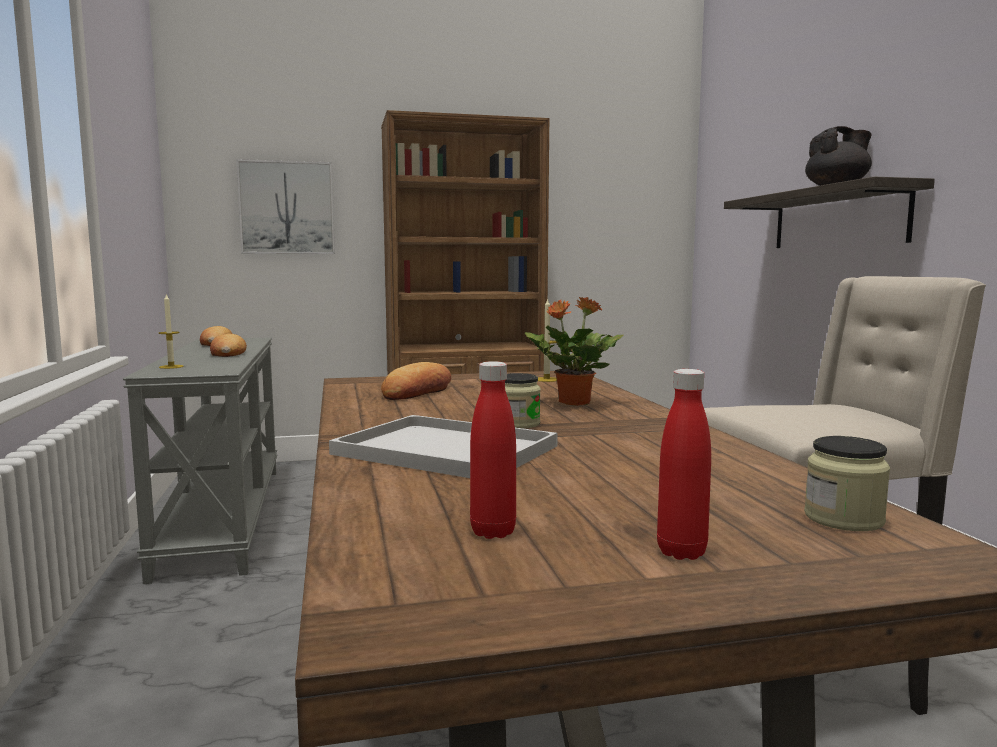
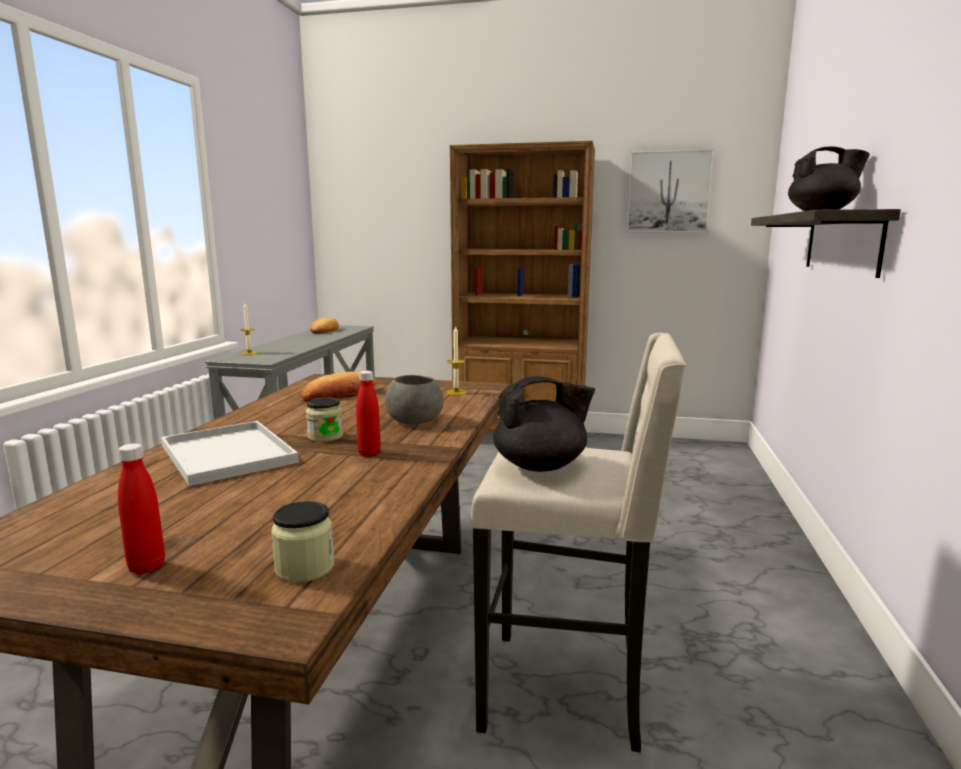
camera: 25 degrees right, 5 degrees up
(227, 353) = (309, 342): bread -> none
(287, 208) = (394, 224): picture -> picture (668, 192)
(493, 532) = (98, 526): red bottle -> red bottle (369, 453)
(573, 403) = (413, 420): potted plant -> grey bowl
(807, 418) = (541, 466): none -> black teapot

